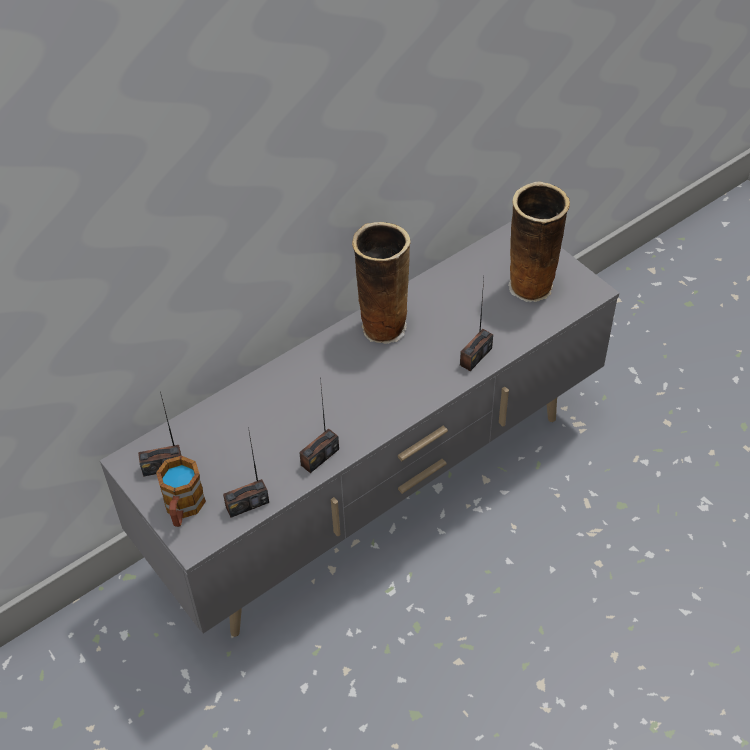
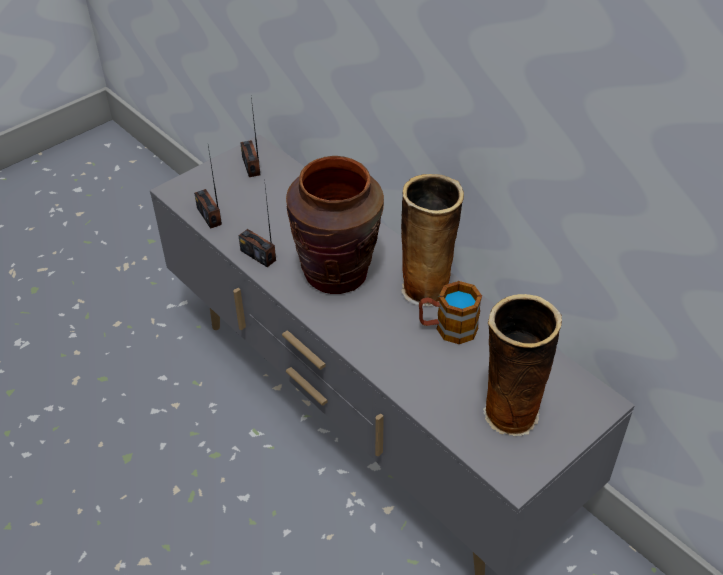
camera: 85 degrees right, 5 degrees down
(183, 508) = (208, 181): mug -> mug (447, 328)
(355, 392) = (337, 273): none -> brown vase
(475, 356) = (392, 364): radio -> none

